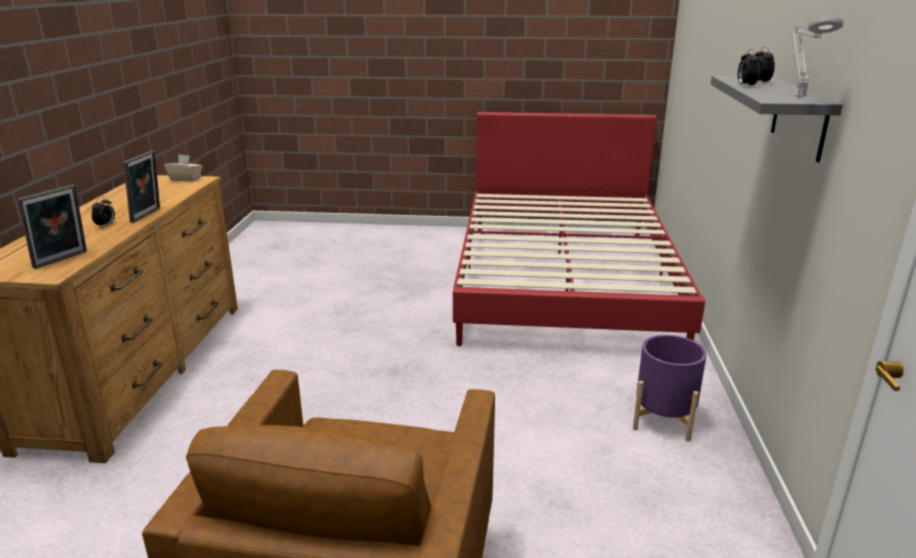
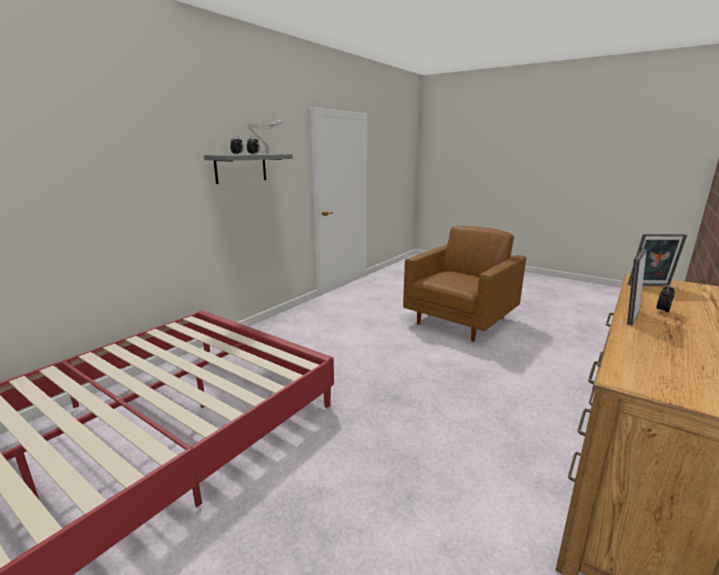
camera: 150 degrees left, 5 degrees down
(62, 260) = (650, 286): picture frame -> picture frame turned 150 degrees counterclockwise
(185, 179) = (657, 388): beige tissue box -> none
(663, 420) = (284, 331): purple planter -> none

